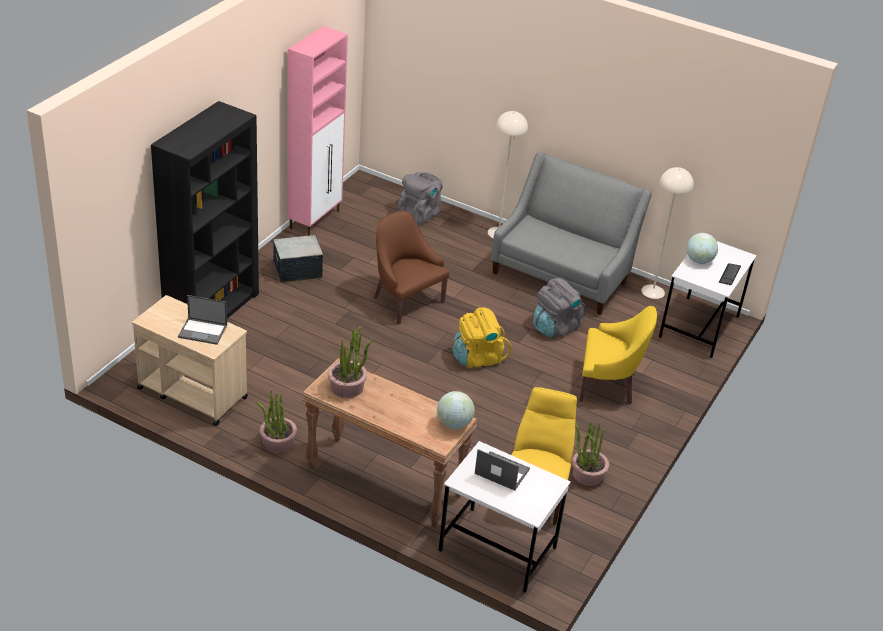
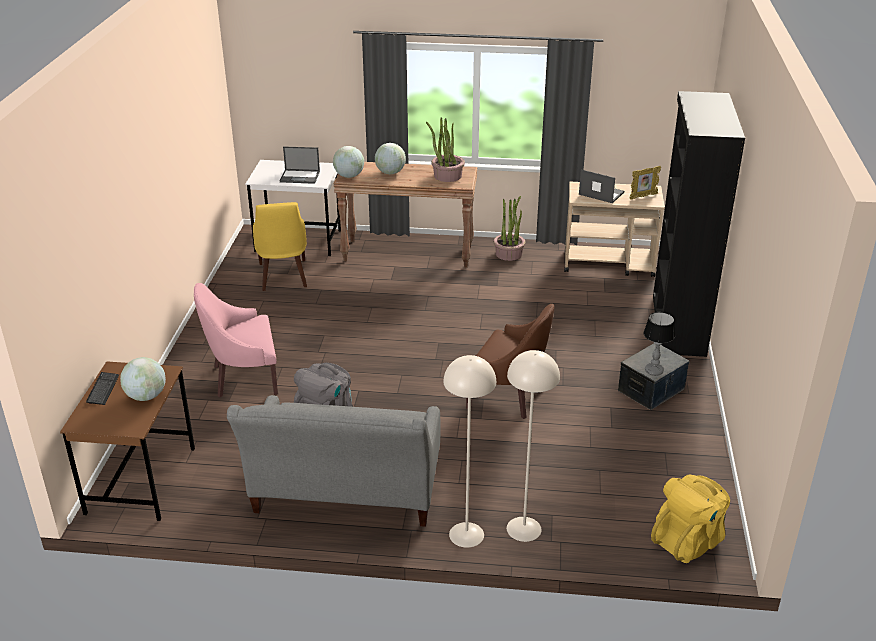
camera: 160 degrees right, 5 degrees down
(168, 313) = (643, 196): none -> picture frame
(203, 331) = (600, 193): laptop -> laptop turned 45 degrees clockwise
(307, 240) = (654, 371): none -> table lamp
(315, 219) = (708, 463): pink cabinet -> none
(405, 414) = (390, 172): none -> globe
(419, 215) = (593, 523): grey backpack -> none
(477, 357) = (392, 362): yellow backpack -> yellow backpack (688, 541)
(587, 474) = (243, 300): potted plant -> none
(608, 385) = (244, 377): yellow armchair -> pink armchair
(653, 291) = (211, 514): beige floor lamp -> beige floor lamp (523, 529)
(699, 327) = (141, 480): white desk -> brown desk

